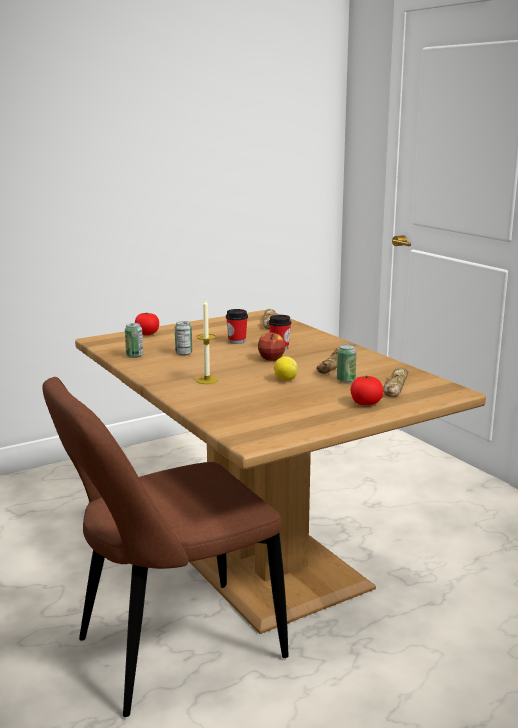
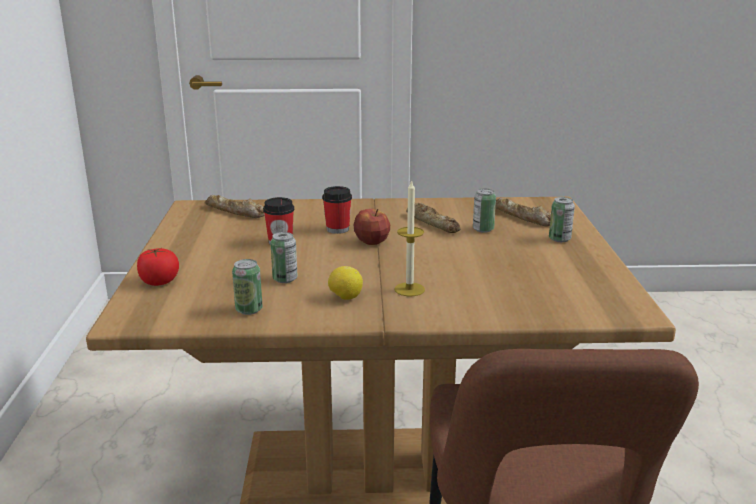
camera: 60 degrees left, 5 degrees up
(285, 379) = (452, 252): lemon -> lemon (345, 298)
(366, 403) = (559, 239): tomato -> can

